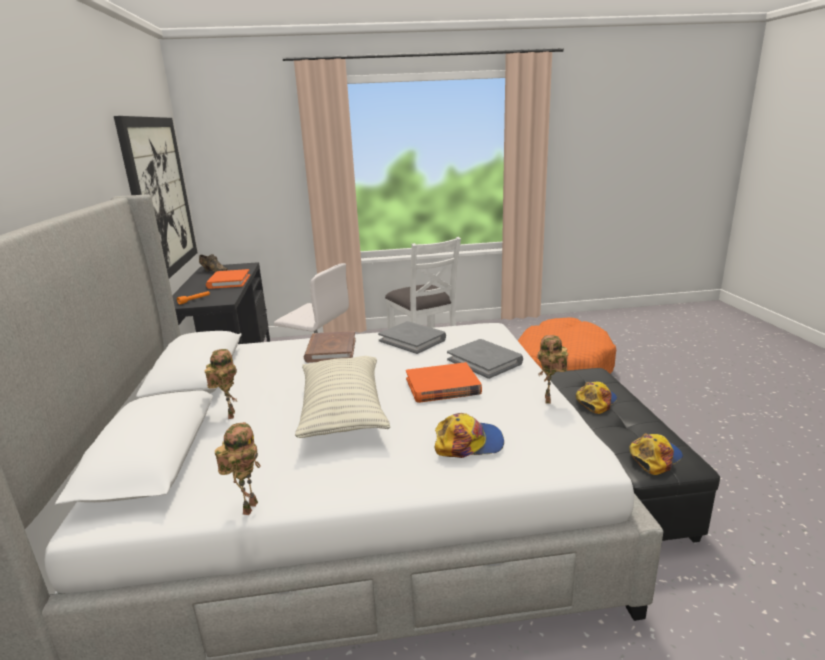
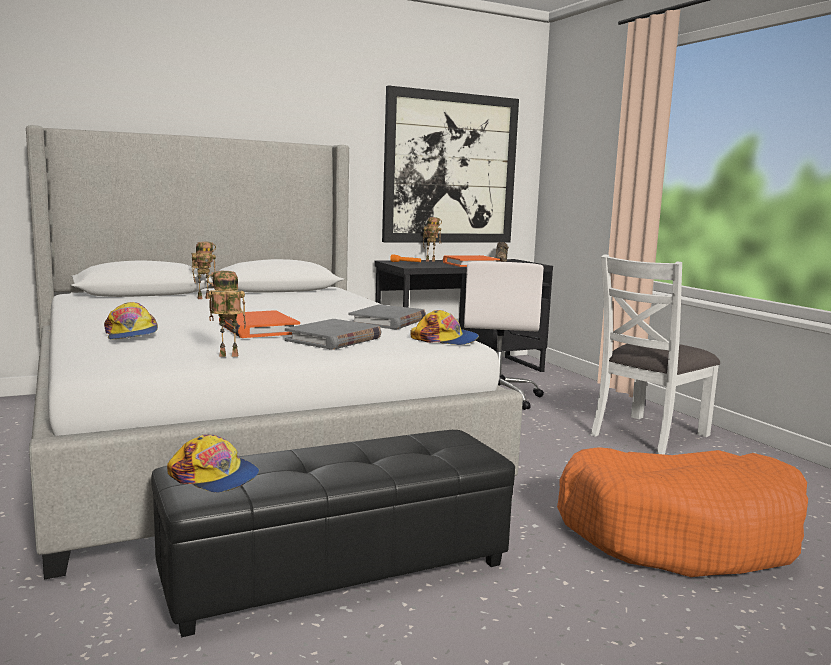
camera: 70 degrees right, 10 degrees down
(249, 507) = (69, 308): toy robot -> toy robot (431, 261)
(331, 350) = (344, 306): brown book -> none
(343, 412) = (204, 313): pillow -> none
(595, 401) = (374, 451): cap -> cap (445, 339)

